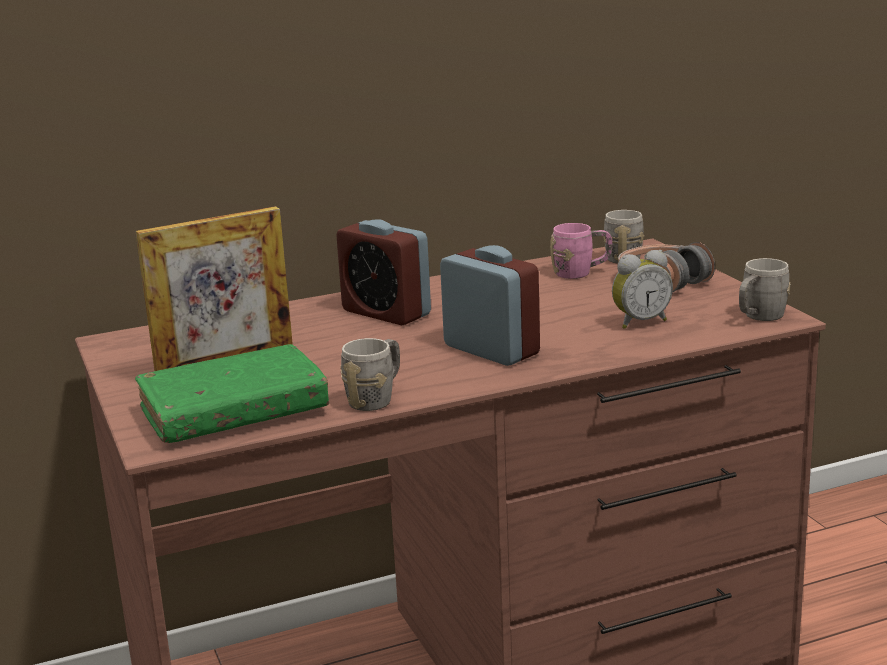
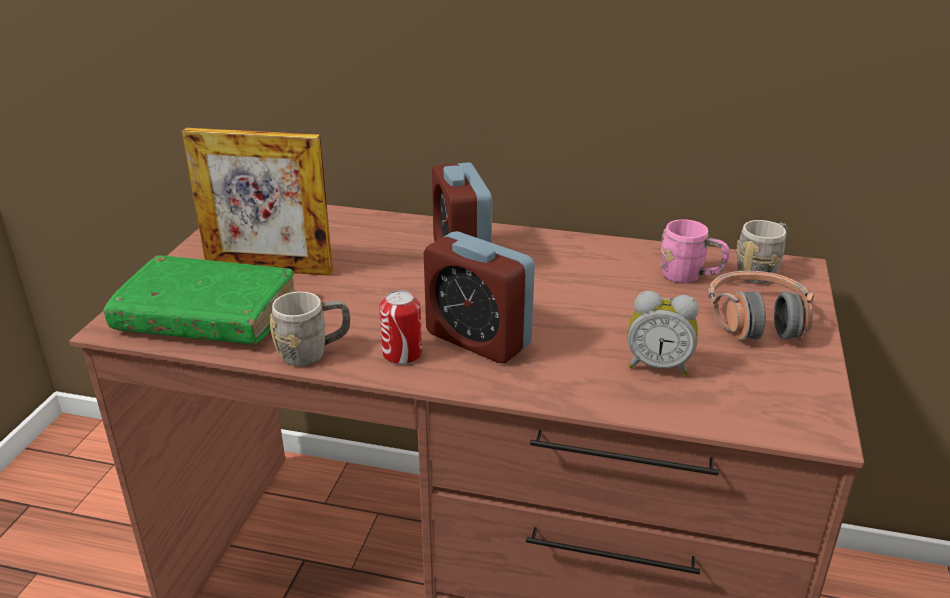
camera: 35 degrees right, 10 degrees up
(449, 376) = (402, 354): none -> can
(491, 350) = (478, 339): alarm clock -> alarm clock turned 135 degrees clockwise
(759, 317) = (792, 417): grey mug -> none

